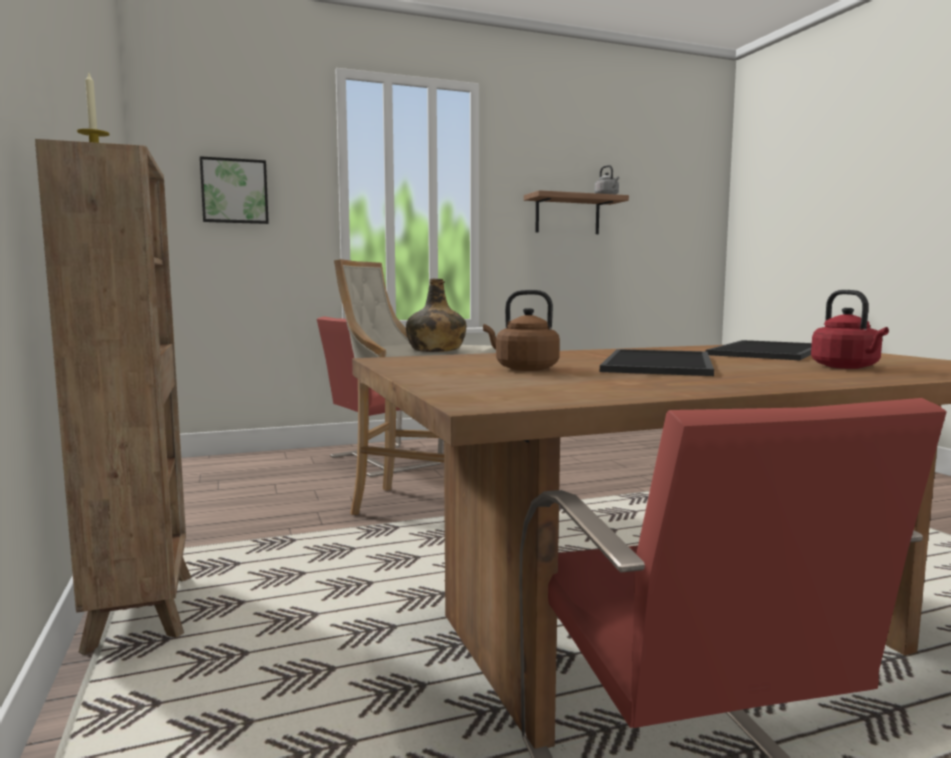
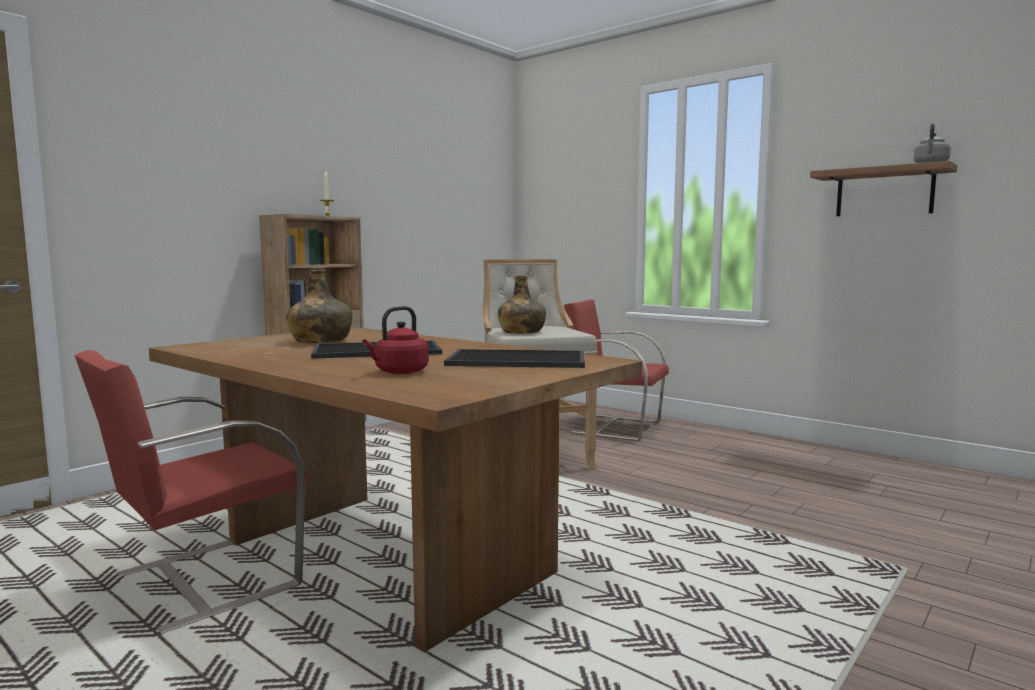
camera: 60 degrees right, 0 degrees up
(234, 191) = (568, 200): picture -> none
(523, 368) = (320, 341): brown kettle -> green bottle

